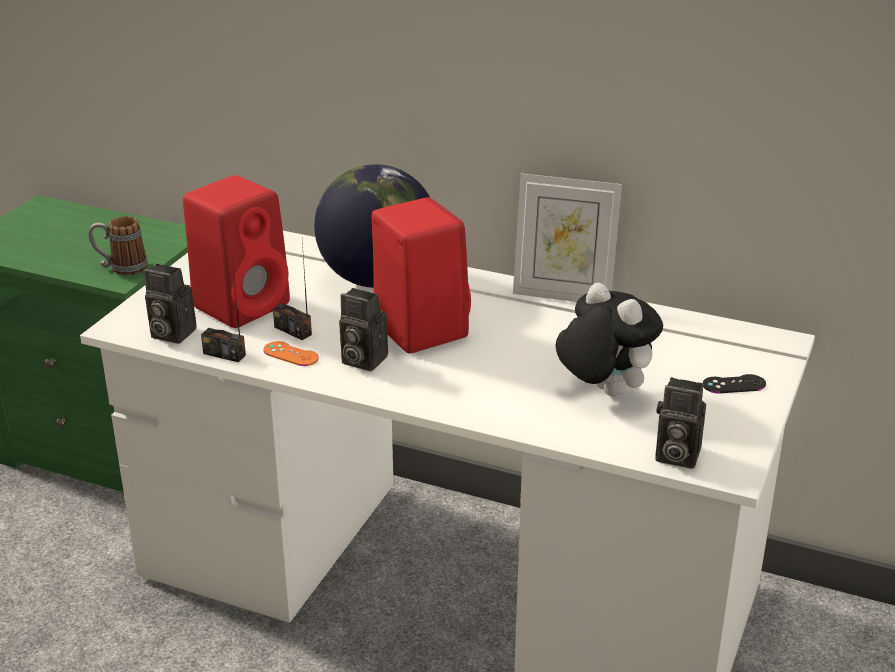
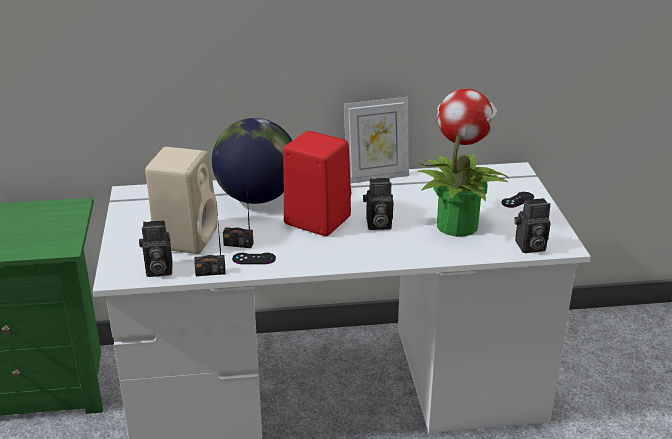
camera: 30 degrees left, 0 degrees up
(121, 268) = (57, 240): mug -> none
(243, 304) = (186, 237): red speaker -> beige speaker
(291, 354) = (254, 259): orange game controller -> black game controller
(361, 360) = (301, 249): camera -> camera (377, 225)
(602, 391) = (457, 224): plush toy -> potted plant

